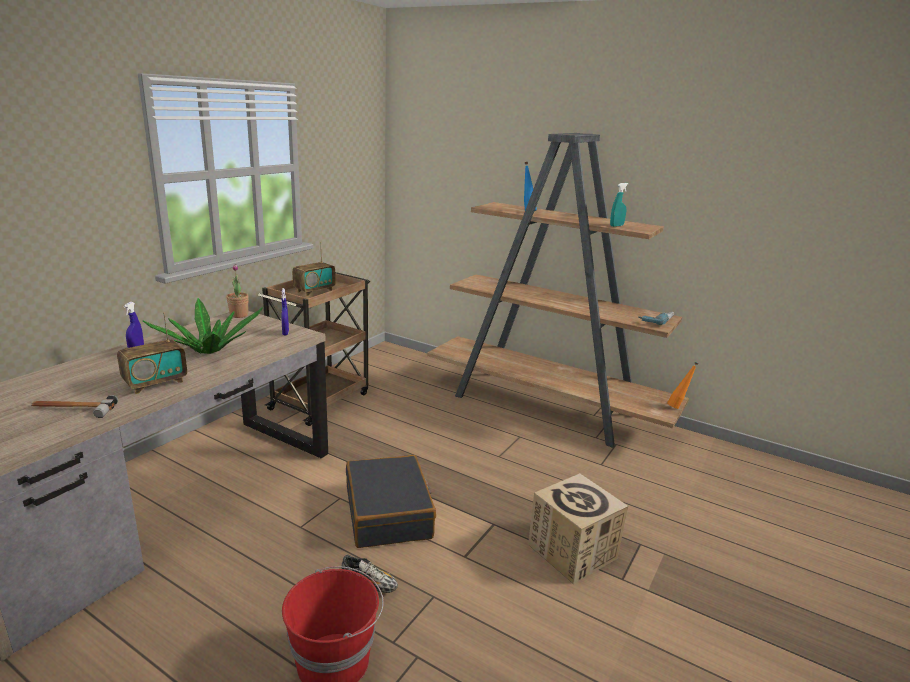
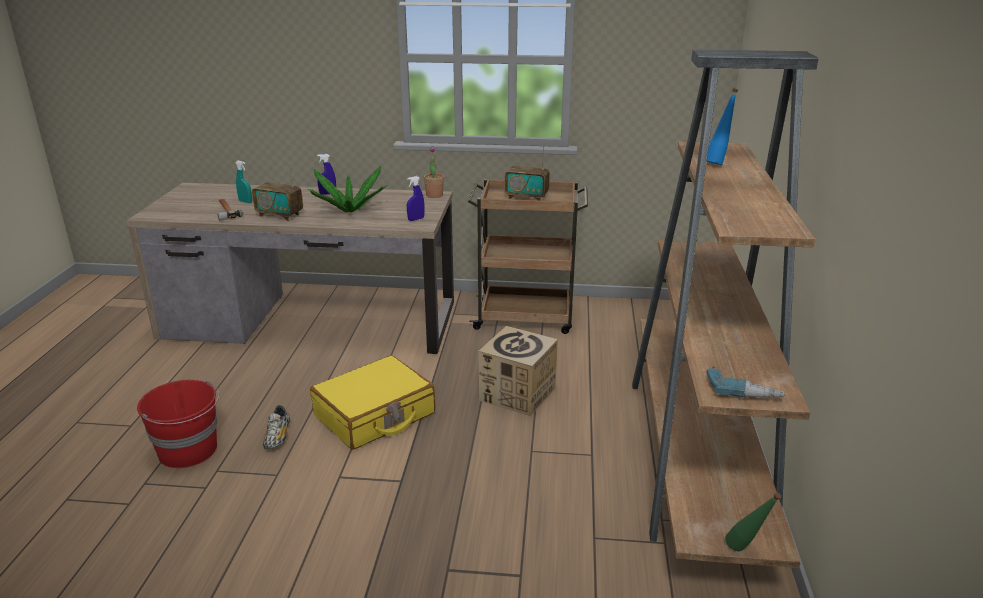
camera: 65 degrees right, 5 degrees up
(389, 513) = (375, 415): black suitcase -> yellow suitcase
(573, 551) = (390, 548): cardboard box -> cardboard box (517, 394)
(616, 226) = (732, 212): turquoise spray bottle -> turquoise spray bottle (245, 202)
(678, 407) = (745, 551): orange bottle -> green bottle

